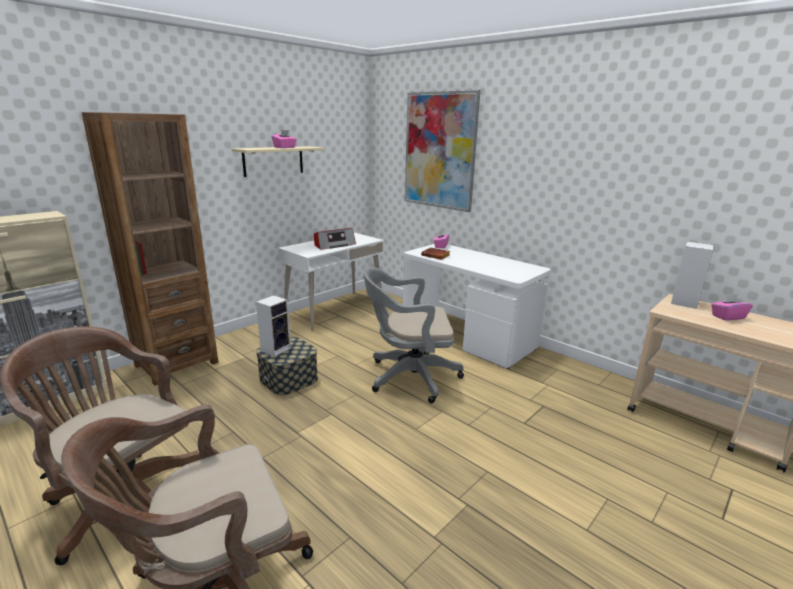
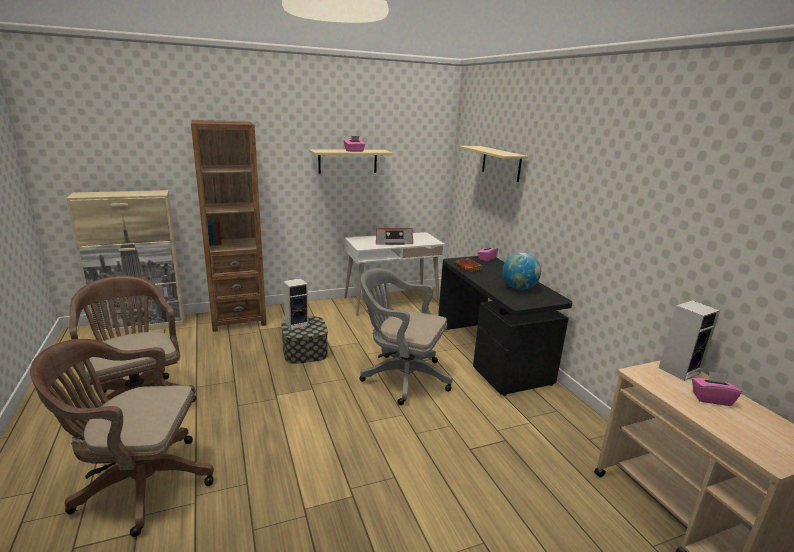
camera: 25 degrees right, 0 degrees up
(439, 151) = (501, 163): picture -> beige shelf
(467, 338) = (491, 356): white desk -> black desk
(498, 265) = (519, 288): none -> globe

